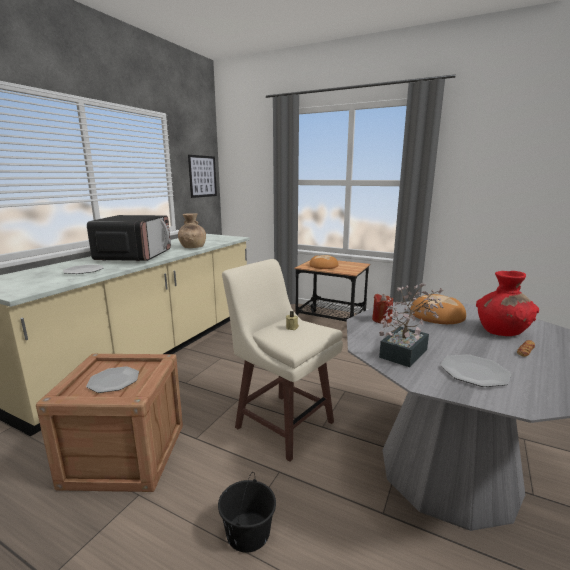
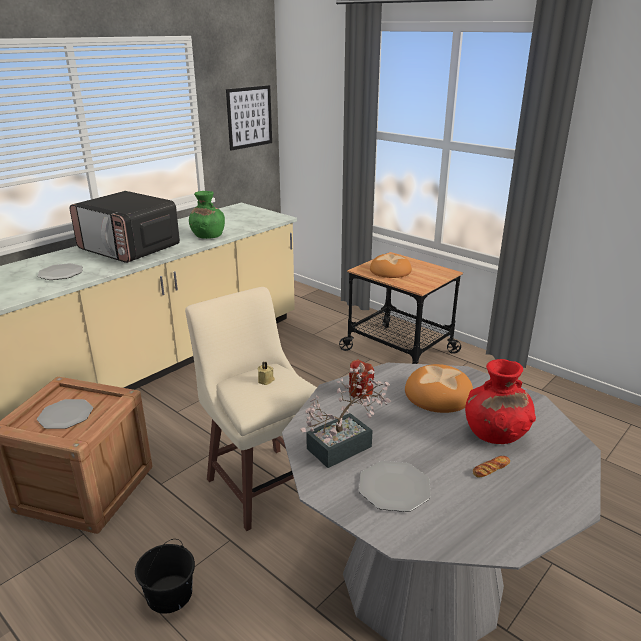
camera: 15 degrees right, 10 degrees up
(135, 256) = (130, 249): microwave -> microwave turned 105 degrees clockwise
(192, 247) = (207, 236): brown vase -> green vase

